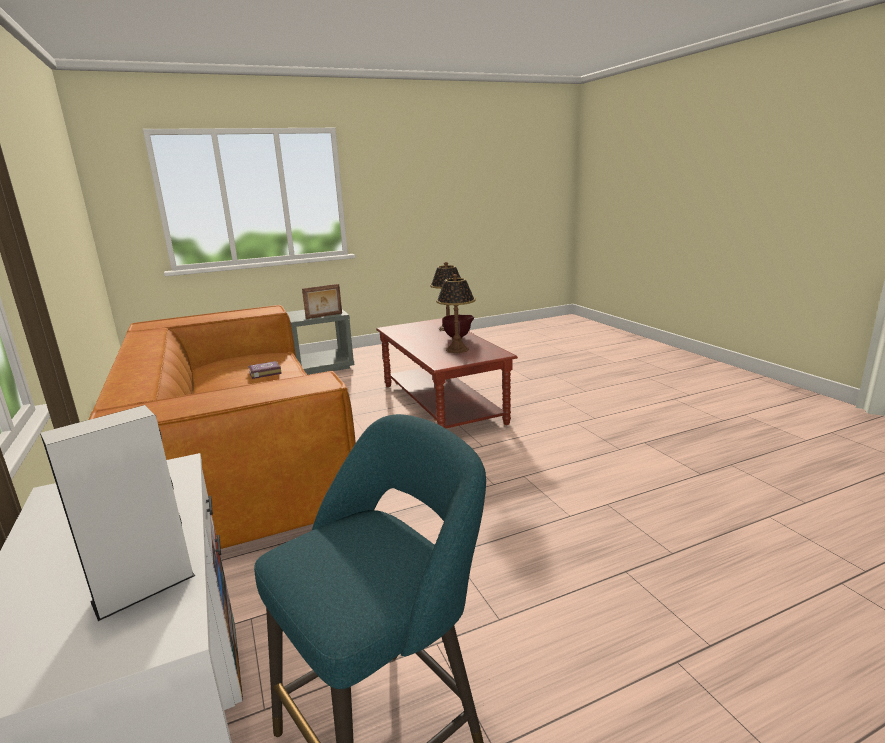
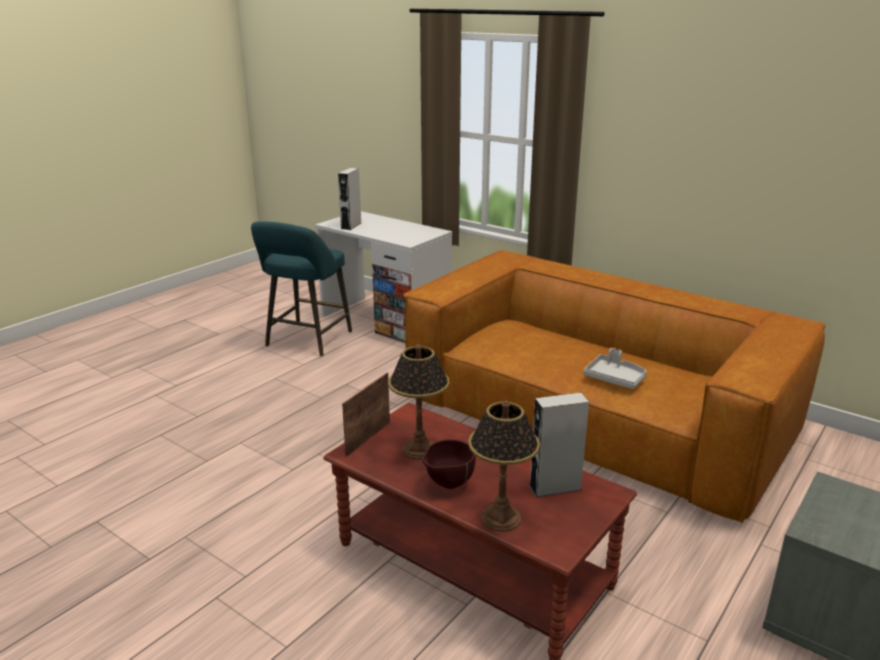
camera: 150 degrees right, 5 degrees up
(264, 373) = (615, 378): book -> grey tray
(324, 316) = (813, 511): picture frame -> picture frame (367, 438)
(409, 331) = (555, 488): none -> grey speaker

